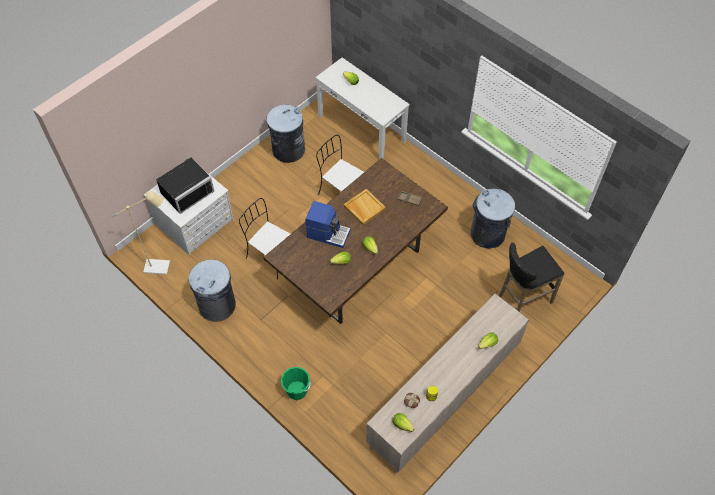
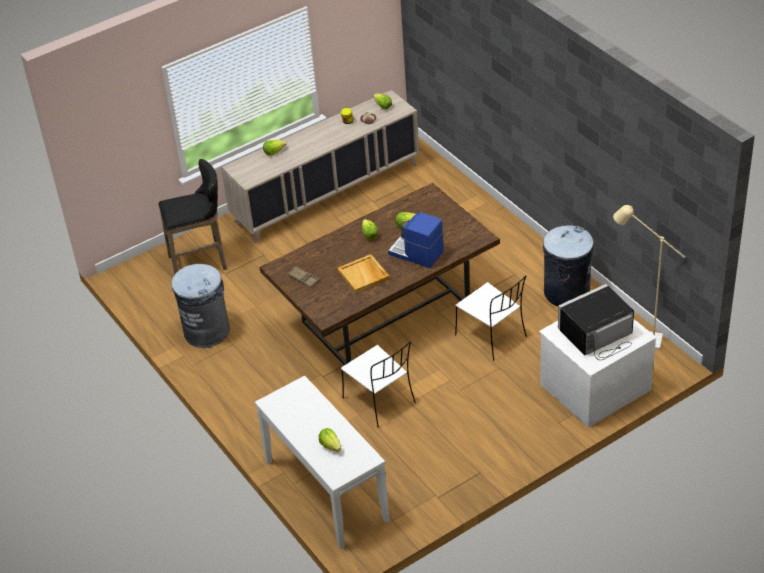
camera: 165 degrees left, 15 degrees down
(288, 150) = (448, 471): grey trash can -> none
(297, 390) = (482, 211): green bucket -> none

